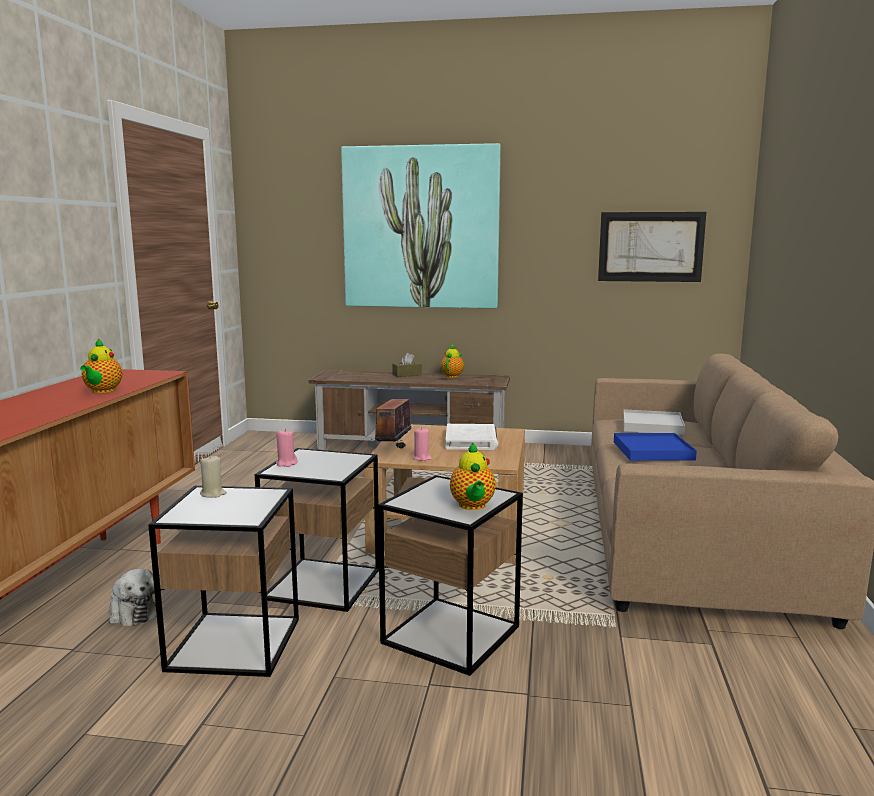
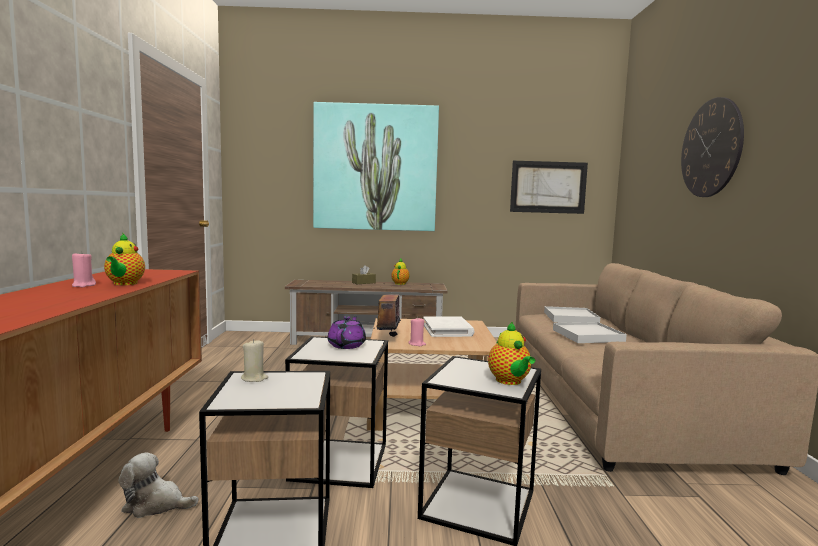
camera: 10 degrees left, 5 degrees down
(132, 613) = (155, 504): plush toy -> plush toy turned 150 degrees clockwise
(286, 463) = (310, 349): pink candle -> pink candle (83, 285)
(328, 460) = (347, 345): none -> purple teapot
(653, 451) = (588, 335): blue tray -> white tray
(825, 206) = (711, 148): none -> wall clock

